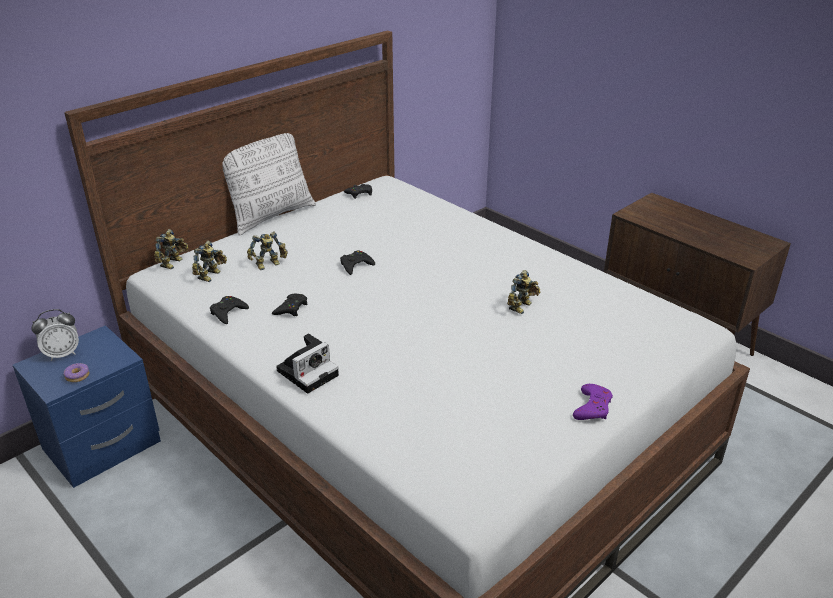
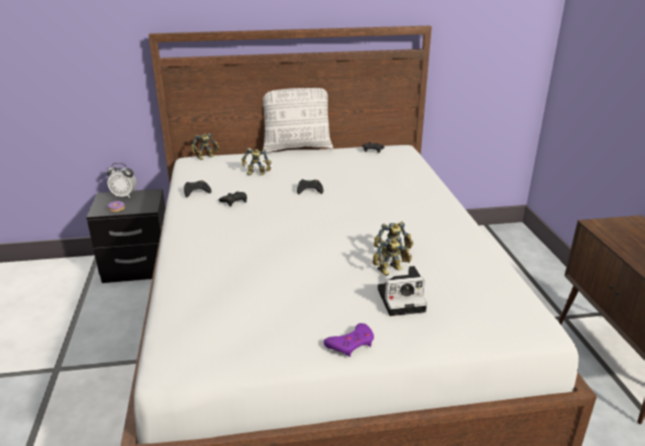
camera: 35 degrees right, 5 degrees down
(103, 447) = (138, 268): blue nightstand -> black nightstand
(211, 275) = (216, 169): toy robot -> toy robot (391, 270)
(309, 371) = (192, 239): camera -> camera (402, 299)

